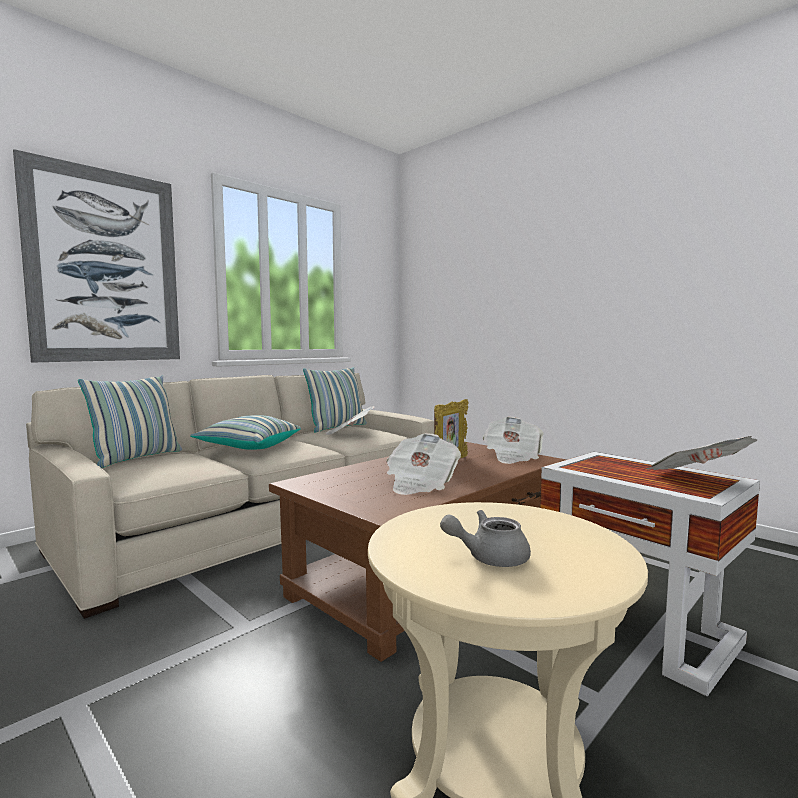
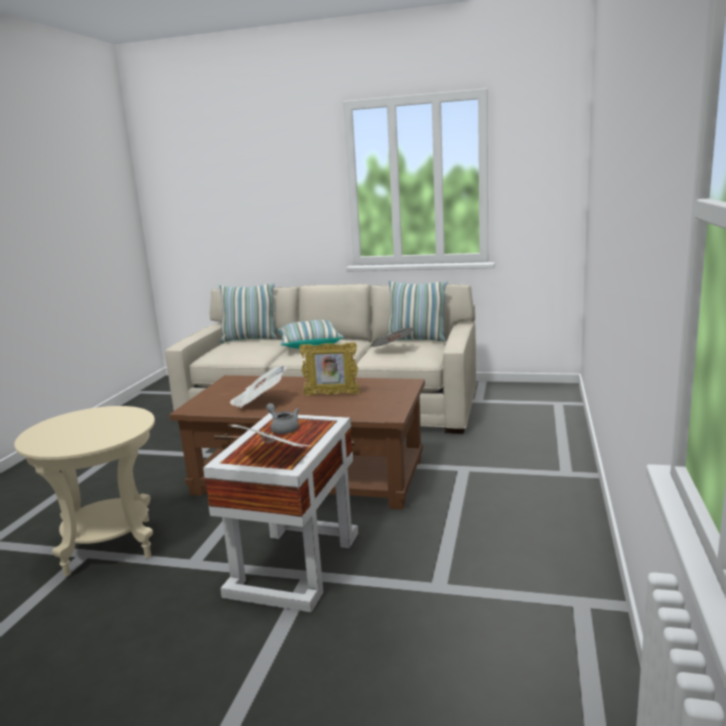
camera: 60 degrees right, 10 degrees up
(105, 266) = (269, 198): picture -> none
(488, 558) = (68, 429): grey teapot -> grey teapot (283, 428)
(512, 456) = (382, 405): newspaper -> none

